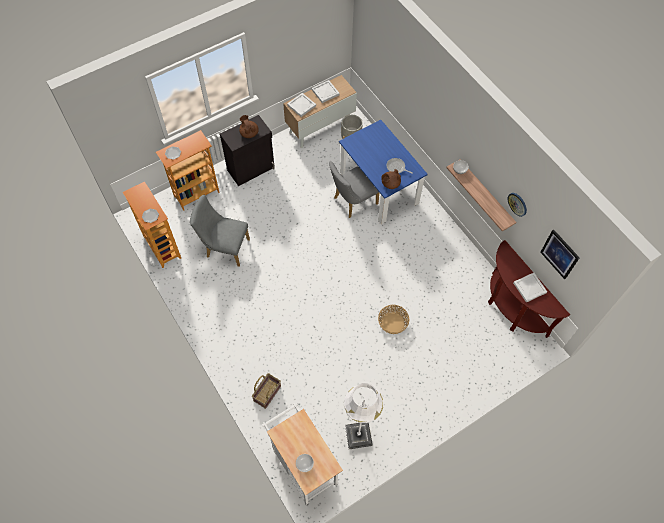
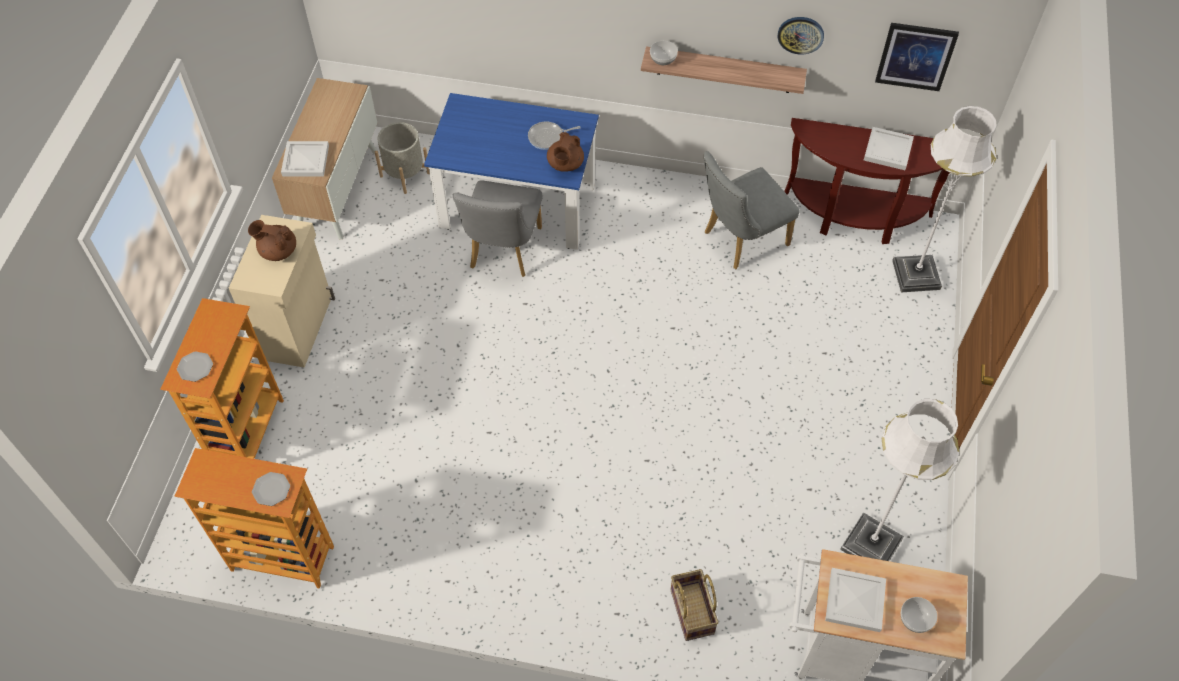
camera: 45 degrees left, 5 degrees down
(224, 248) = (387, 471): grey chair -> grey chair (740, 240)
(251, 169) = (298, 327): black cabinet -> beige cabinet
(326, 92) = (322, 117): white tray -> white tray (856, 600)
(393, 323) = (741, 361): basket -> none
(508, 354) = (916, 275): none -> white floor lamp

